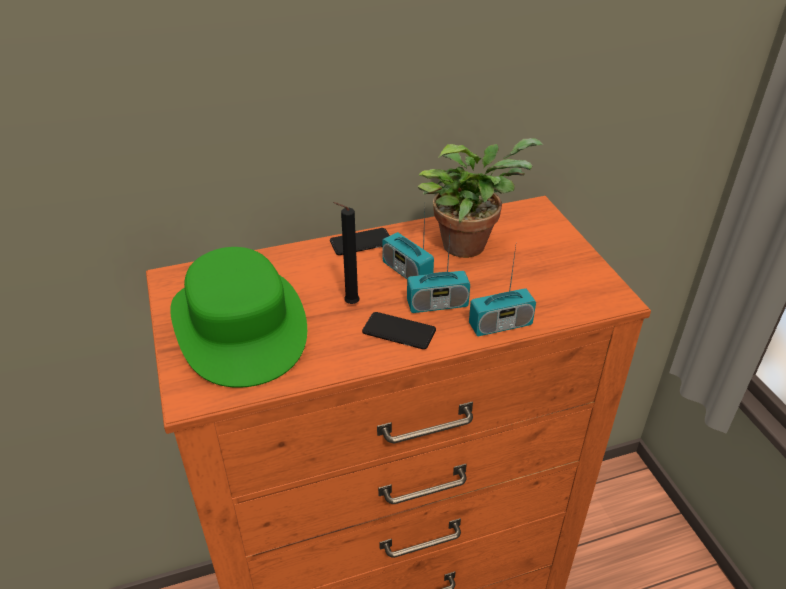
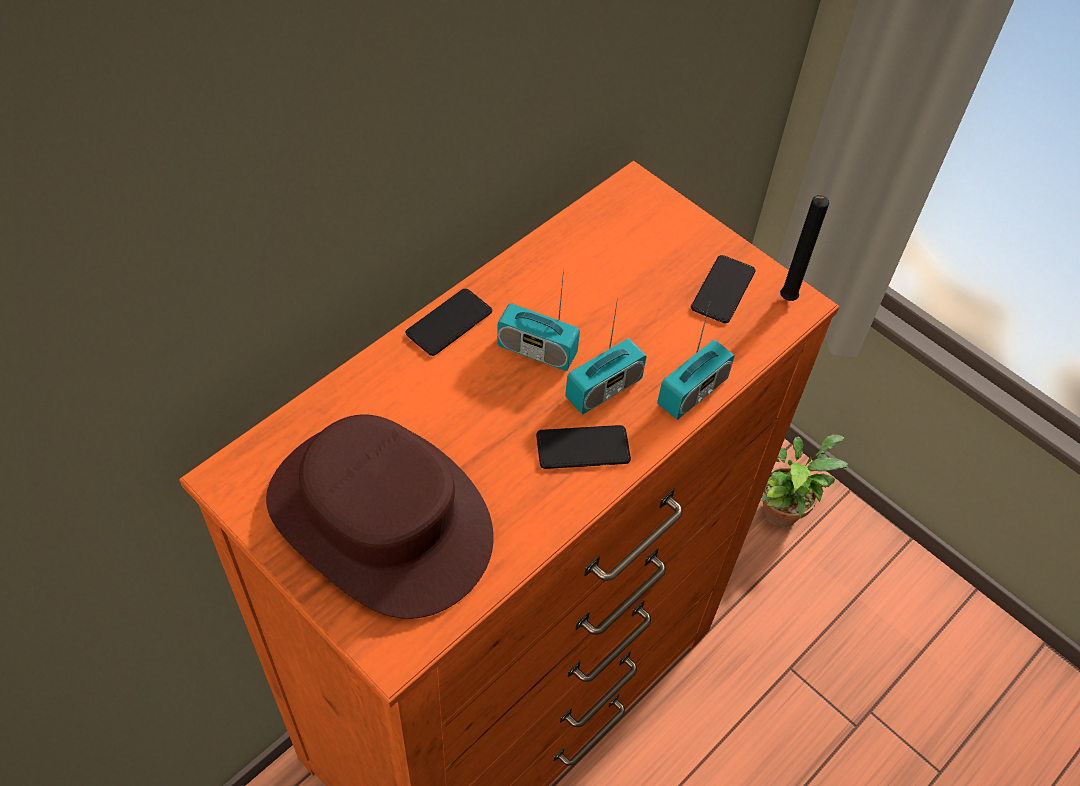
camera: 30 degrees left, 15 degrees up
(240, 326) = (381, 518): green hat -> brown hat
(349, 304) = (497, 430): black candle -> black candle (785, 300)
(468, 243) = (585, 276): potted plant -> potted plant (782, 508)
(563, 276) = (723, 290): none -> phone

